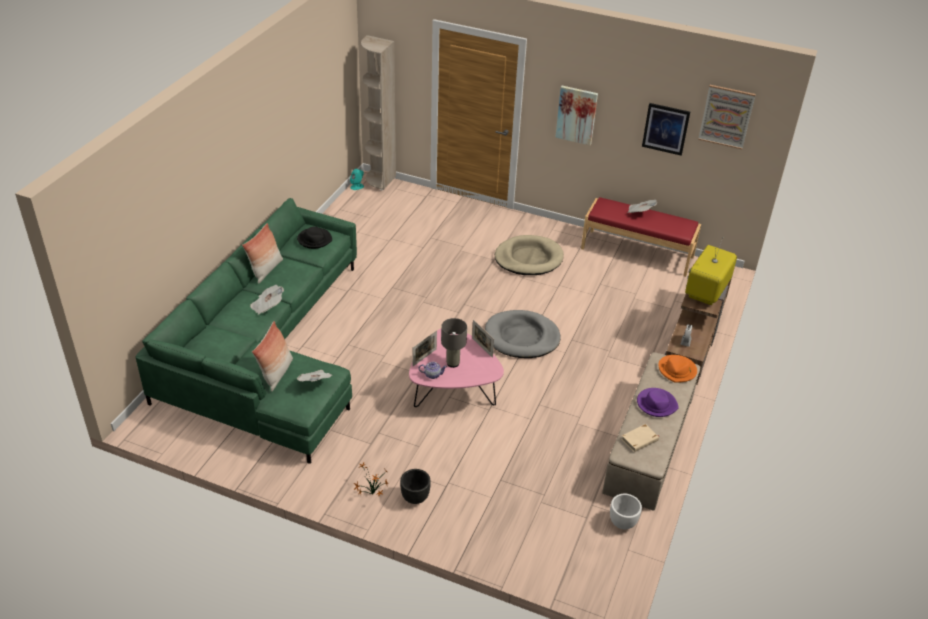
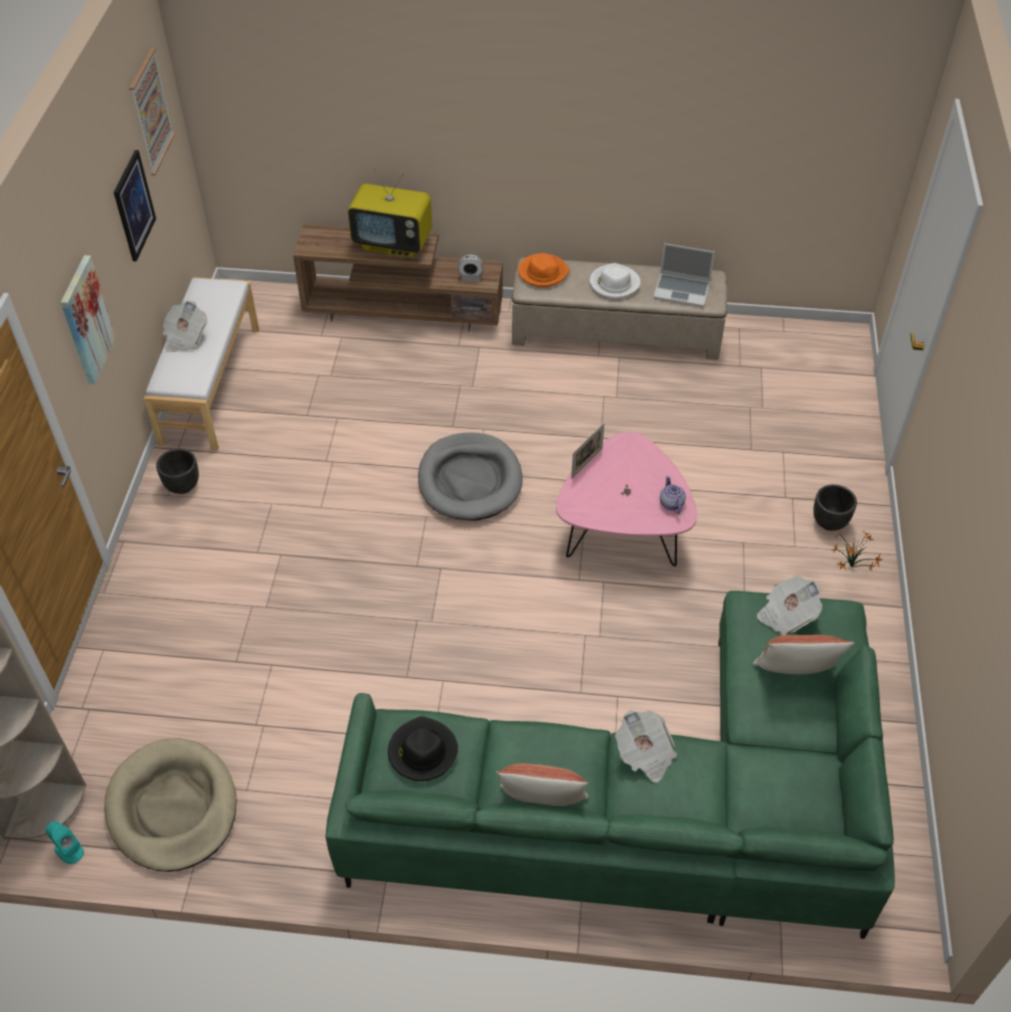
camera: 105 degrees left, 10 degrees up
(424, 357) = (640, 522): picture frame -> none
(453, 363) = (635, 487): grey table lamp -> none
(528, 258) = (263, 509): beige dog bed -> beige dog bed (172, 808)
(556, 234) = (182, 486): none -> black planter
(622, 523) = (750, 339): white planter -> none
(637, 252) = (209, 385): red bench -> white bench
(640, 440) = (682, 290): beige book -> laptop
(656, 404) = (614, 284): purple hat -> white hat

